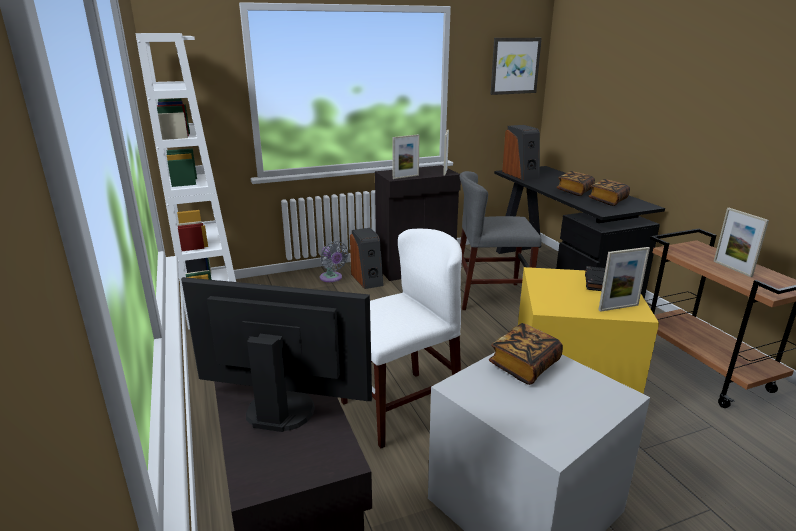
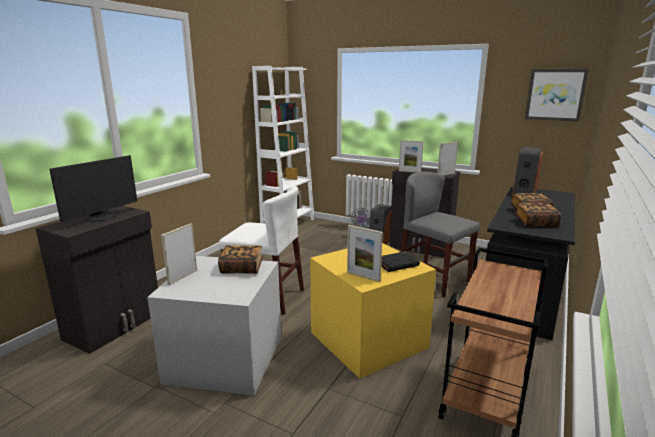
camera: 50 degrees right, 5 degrees down
(282, 408) = (100, 217): monitor -> monitor turned 60 degrees clockwise
(732, 268) = (496, 292): picture frame -> picture frame (182, 277)

